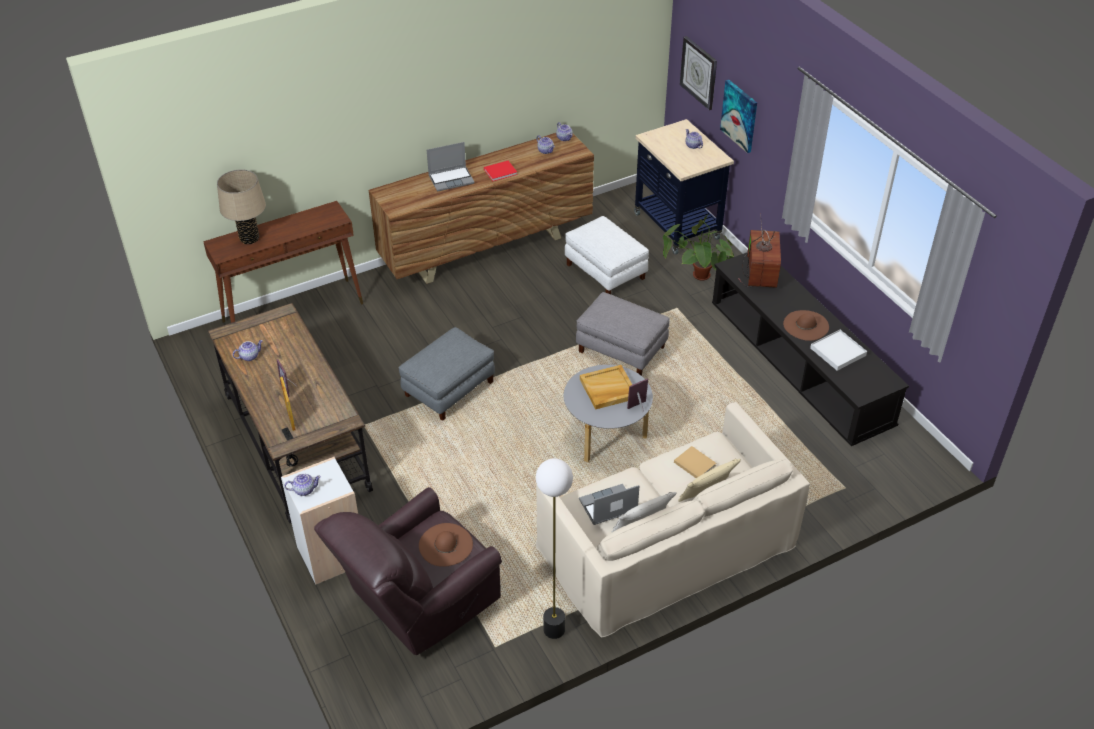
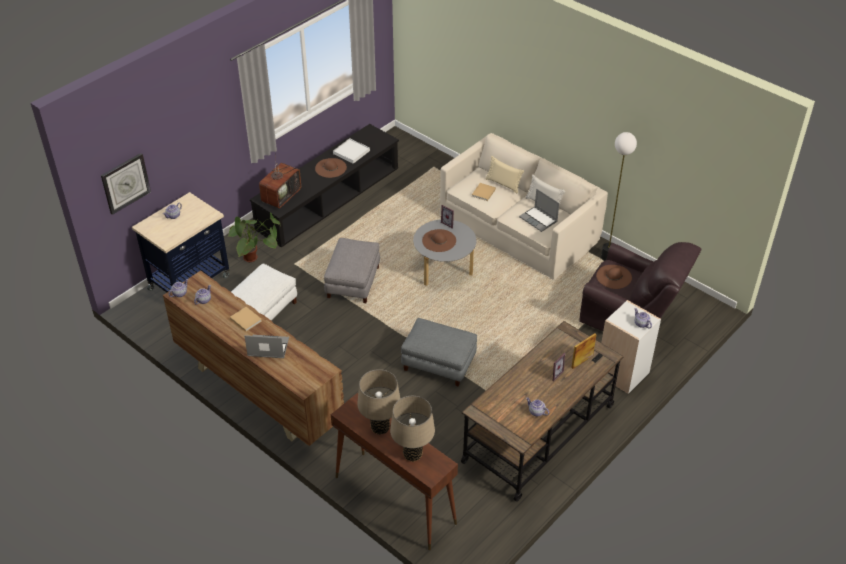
camera: 110 degrees left, 0 degrees up
(296, 226) = (380, 428): none -> beige table lamp
(451, 179) = (267, 348): laptop -> laptop turned 45 degrees counterclockwise
(501, 172) = (245, 319): red book -> beige book
(608, 389) = (439, 240): beige tray -> brown hat
(739, 115) = (177, 160): picture -> none
(759, 272) = (281, 195): television -> television turned 135 degrees clockwise

